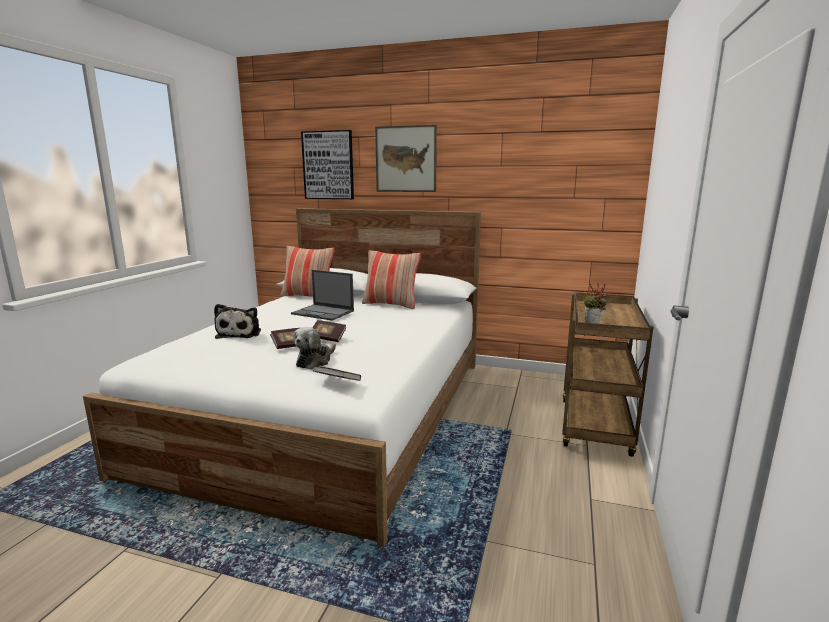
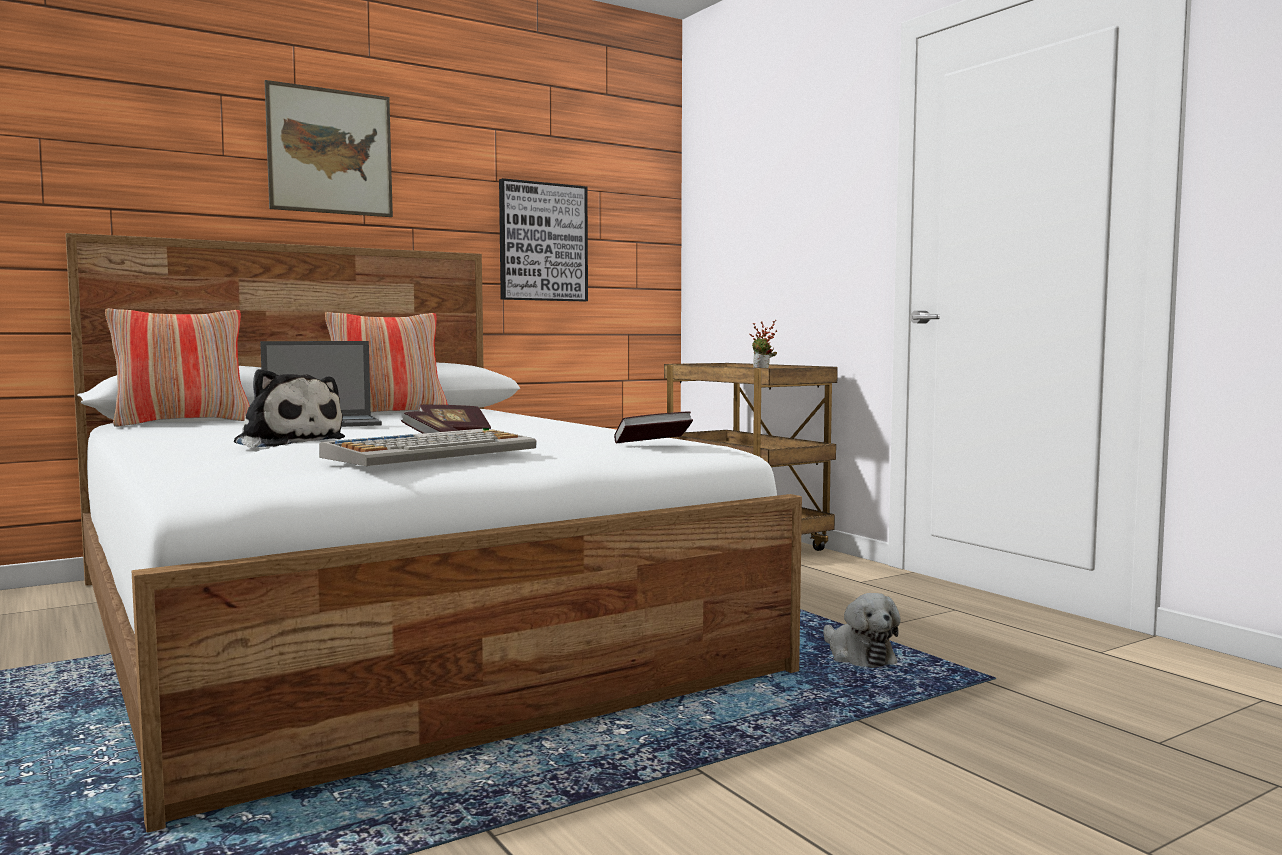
camera: 50 degrees left, 10 degrees down
(228, 363) = (433, 452): none -> keyboard
(315, 361) = (538, 443): plush toy -> plush toy (858, 656)
(328, 165) = (146, 144): picture -> picture (542, 242)

